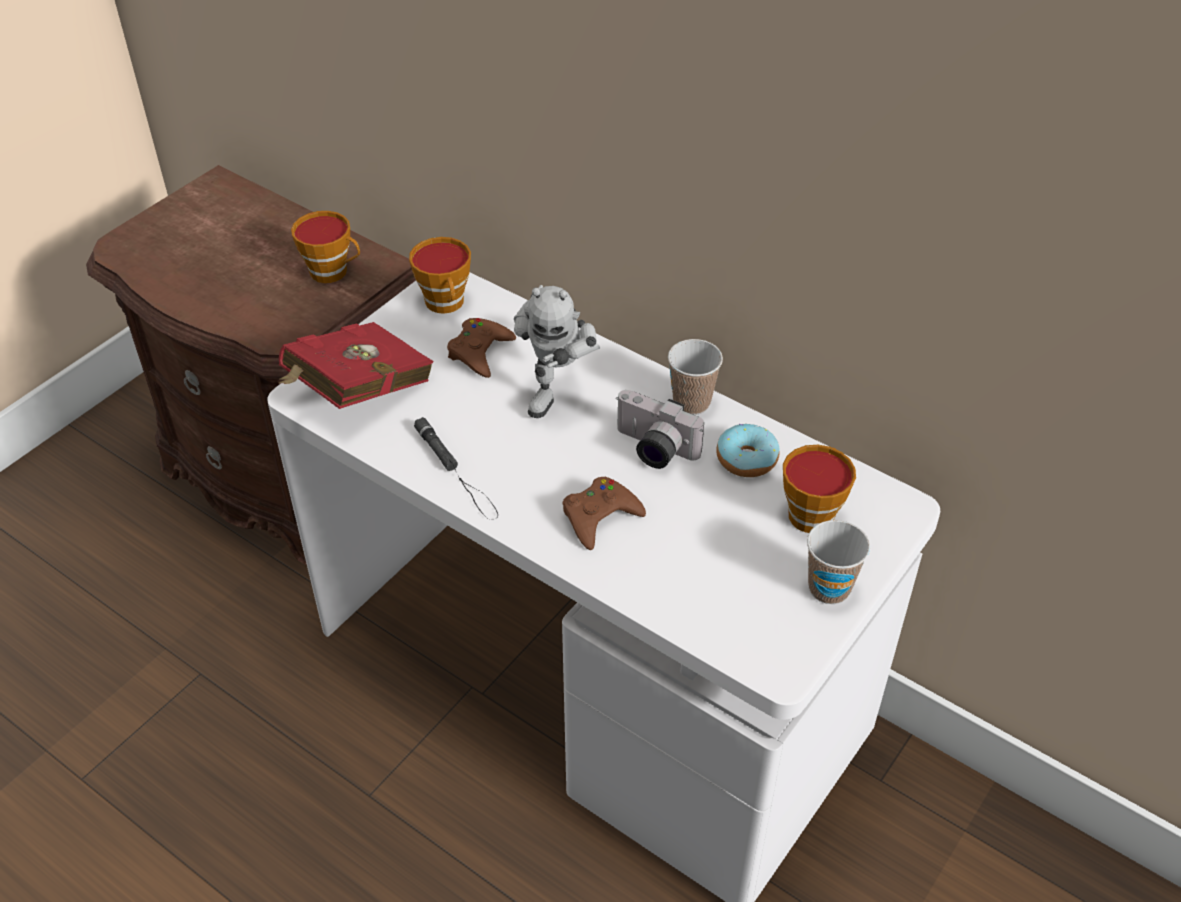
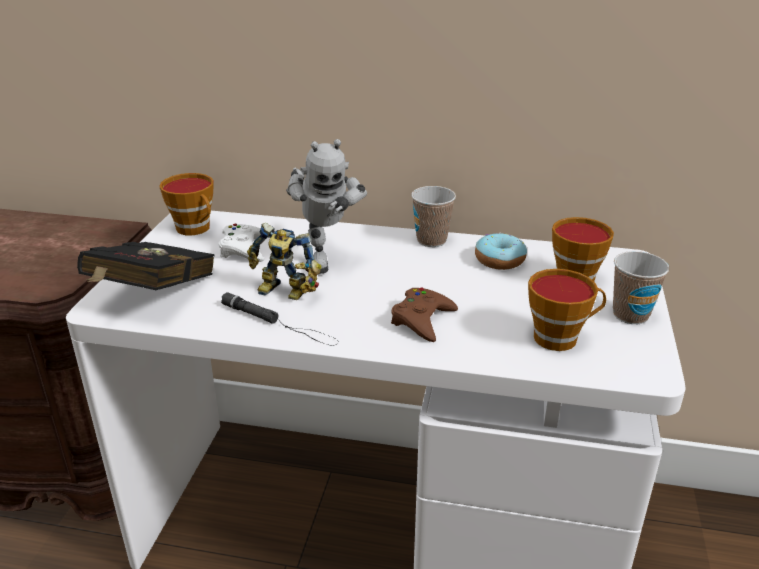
camera: 25 degrees left, 15 degrees down
(333, 272) = (77, 241): cup -> cup (560, 337)
(355, 392) = (150, 296): red book -> black book
(480, 352) = (244, 249): brown game controller -> white game controller
(483, 432) = (283, 293): none -> toy robot
(652, 449) = (427, 271): camera -> none

